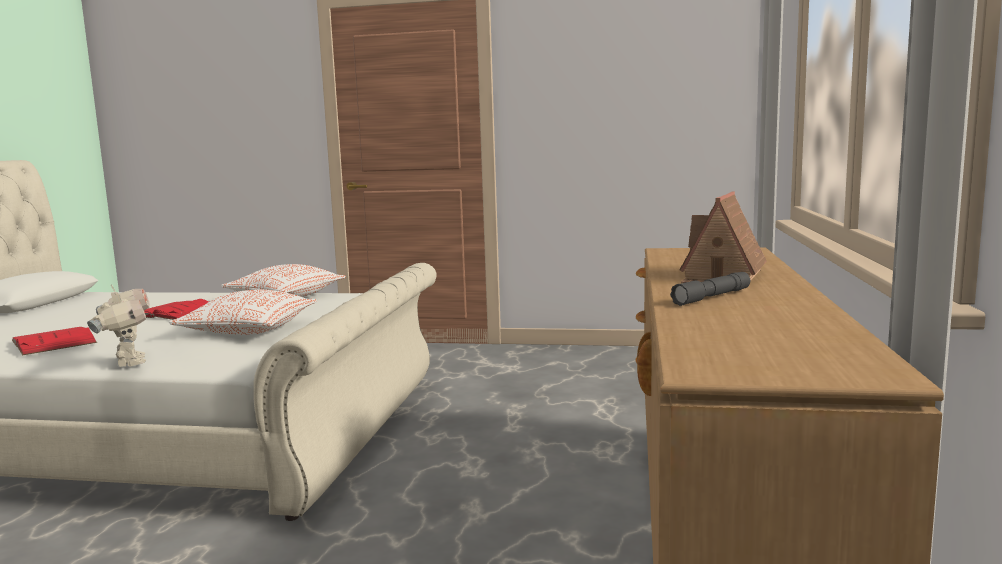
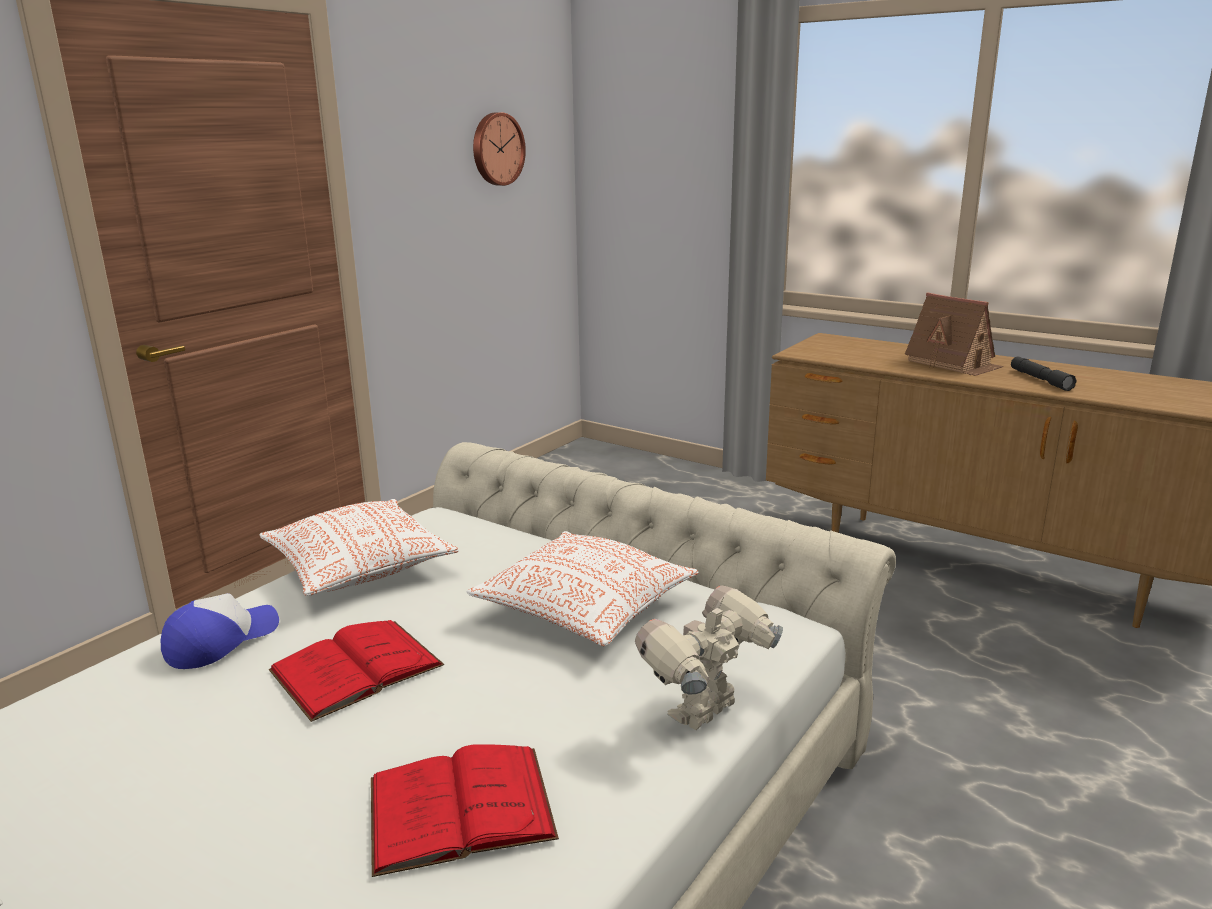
camera: 65 degrees left, 10 degrees up
(128, 363) = (706, 713): toy robot -> toy robot turned 45 degrees counterclockwise
(202, 296) = (221, 641): none -> cap
(645, 78) = (496, 149): none -> wall clock

